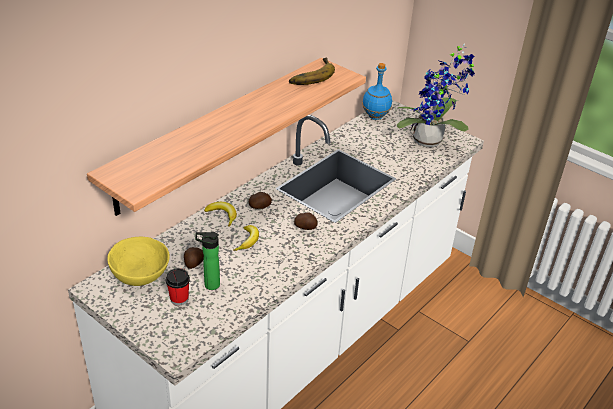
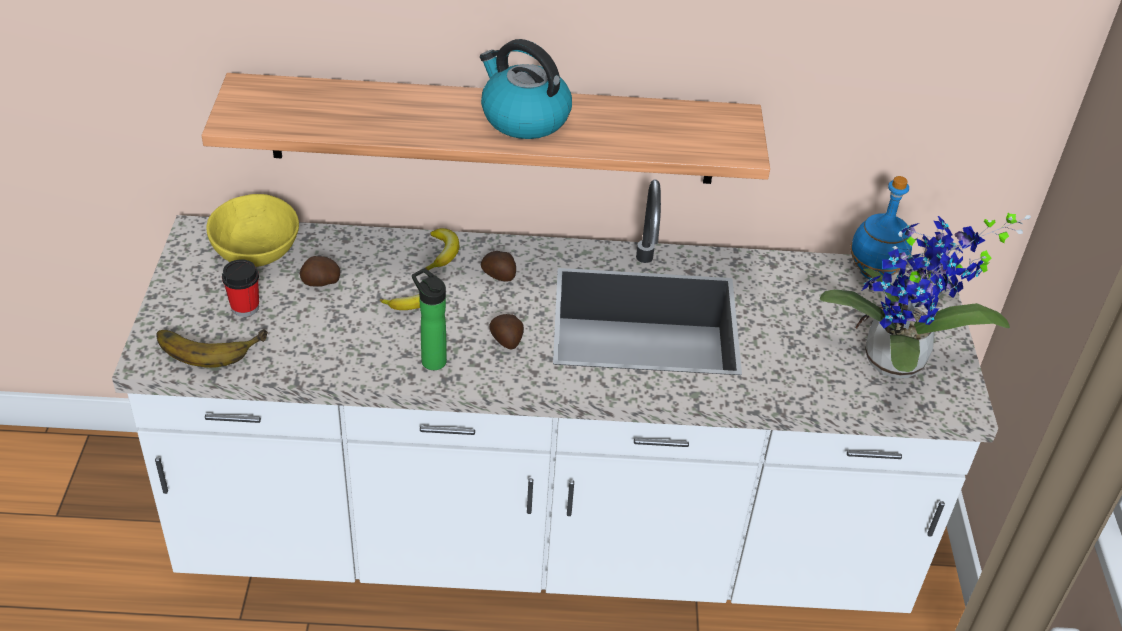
camera: 50 degrees right, 5 degrees up
(209, 285) = (296, 317): bottle -> bottle (431, 359)
(254, 111) = (523, 118): none -> kettle
(309, 75) = (690, 118): banana -> banana (210, 343)

